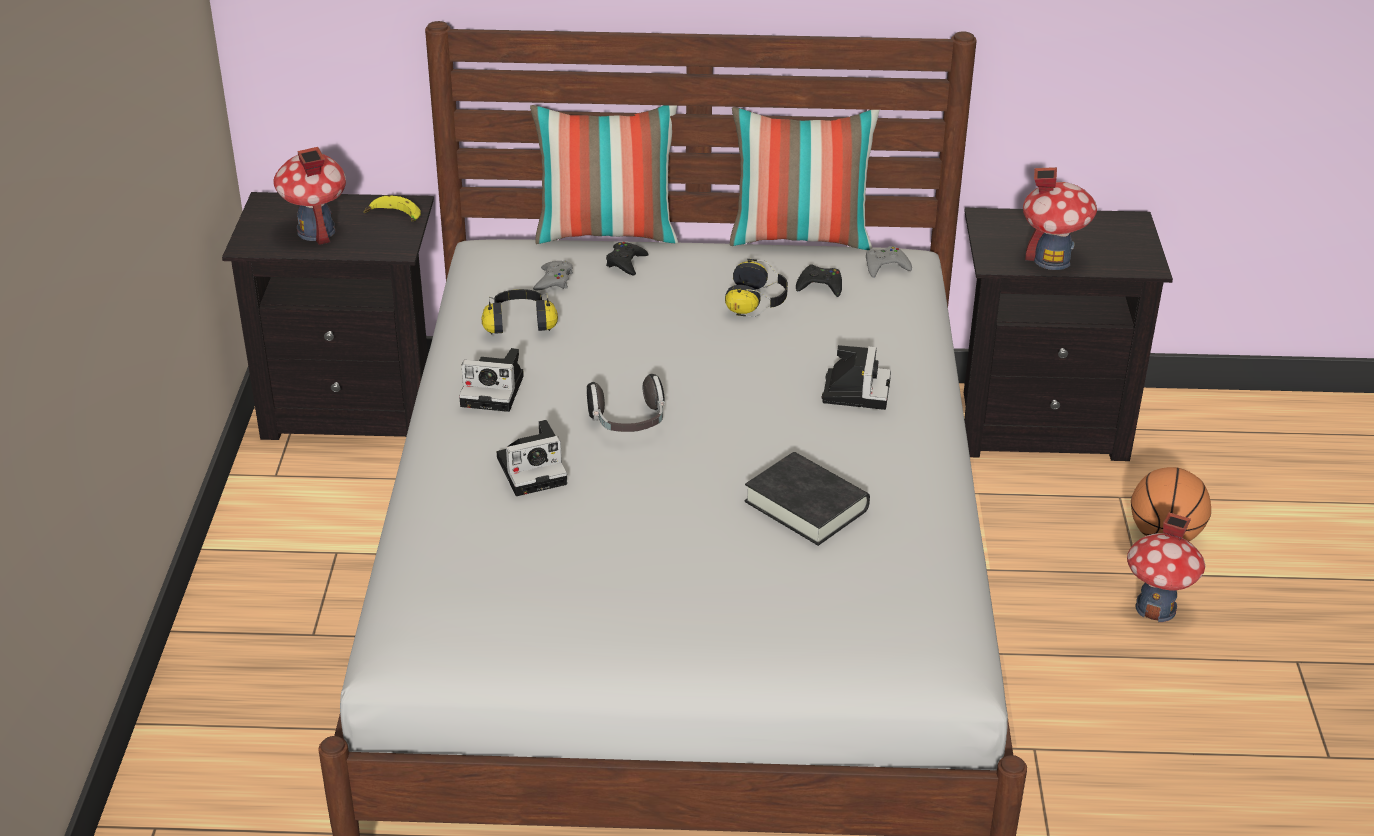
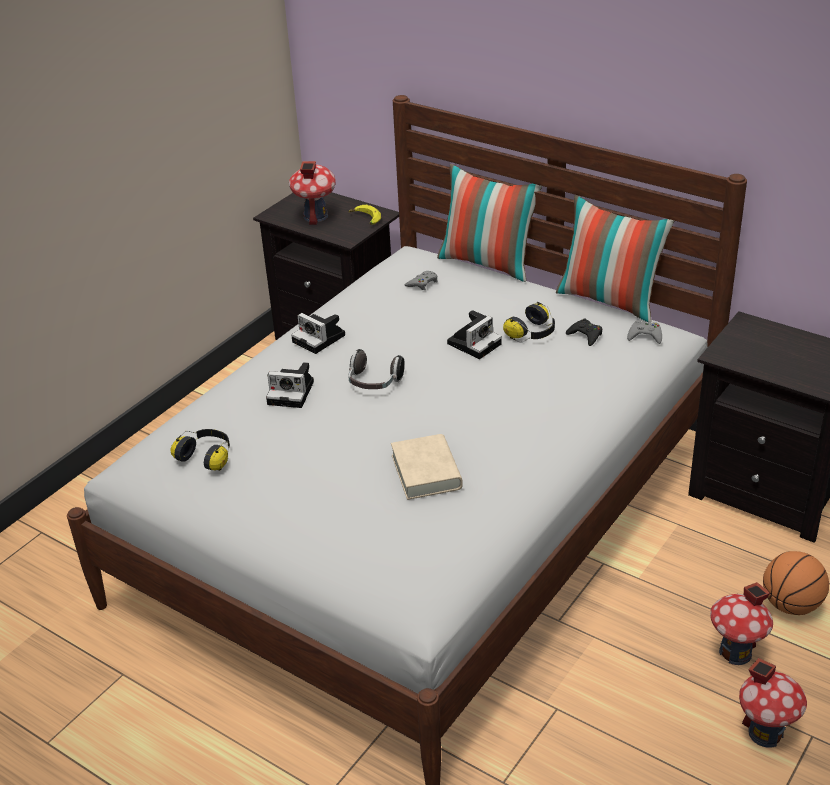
camera: 35 degrees right, 0 degrees up
(519, 323) = (375, 303): headphones -> headphones (207, 457)
(626, 262) = (477, 285): black game controller -> none
(806, 506) = (426, 472): black book -> beige book
(855, 390) = (536, 410): camera -> camera (475, 343)
(1052, 259) = (765, 365): toy house -> toy house (765, 733)

